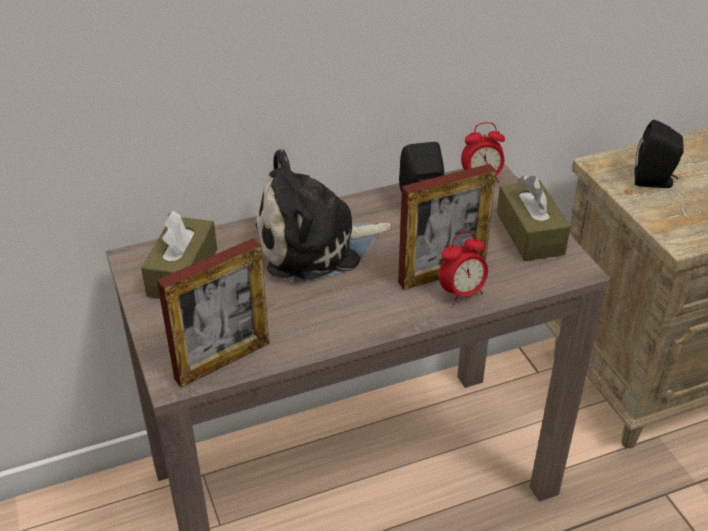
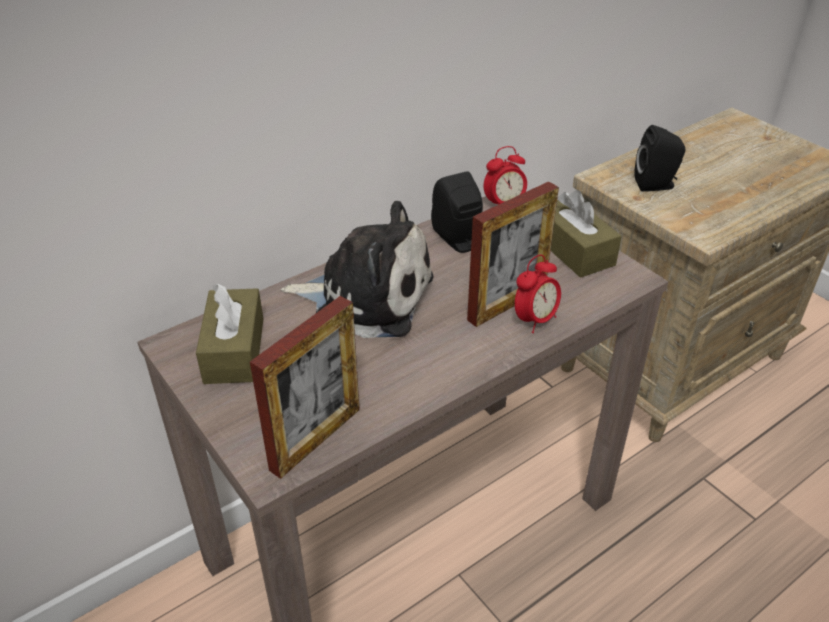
camera: 15 degrees left, 0 degrees up
(315, 245) = (367, 297): plush toy -> plush toy turned 135 degrees counterclockwise

